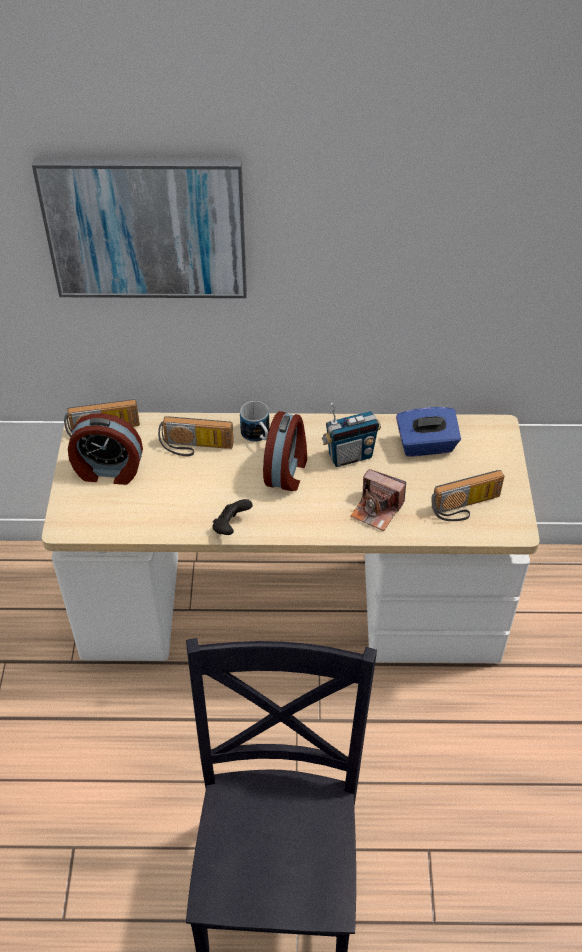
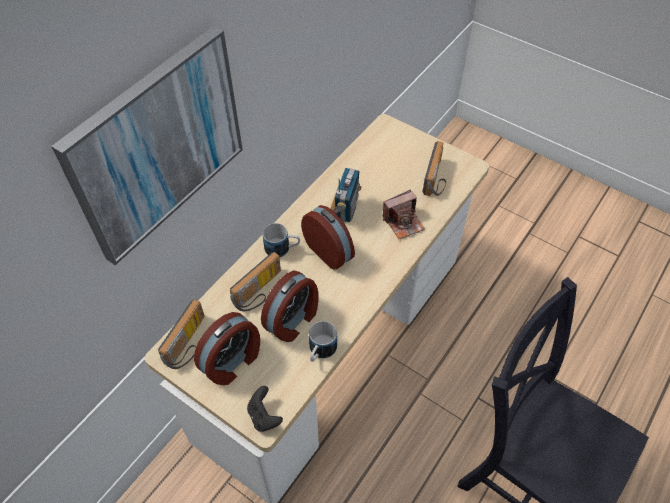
camera: 55 degrees left, 5 degrees up
(166, 526) = (320, 352): none -> mug
(184, 488) = (293, 320): none -> alarm clock
(231, 526) = (353, 311): black game controller -> black game controller (264, 416)
(426, 445) = (370, 167): blue tissue box -> none

